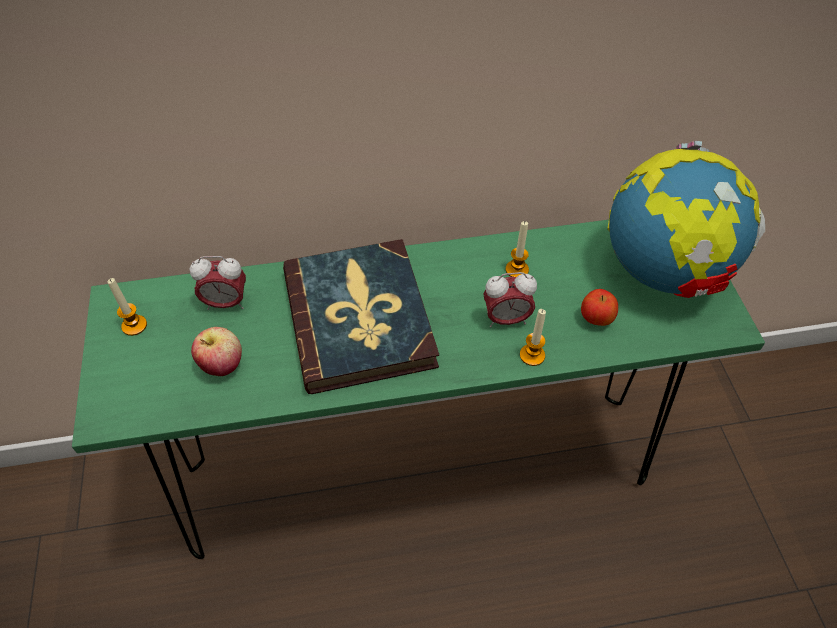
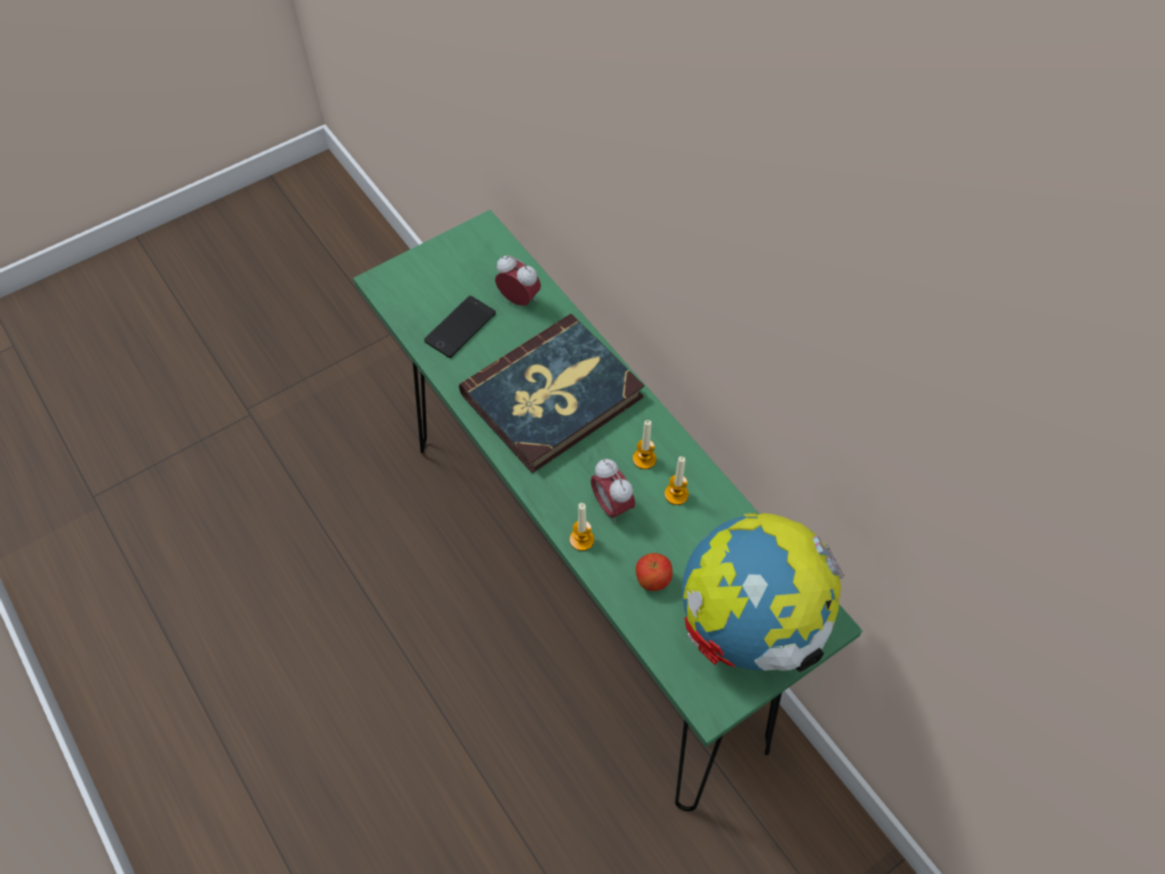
camera: 65 degrees right, 5 degrees up
(134, 325) = (467, 255): candle -> candle (644, 459)
(222, 365) = (460, 327): apple -> phone
(226, 303) = (519, 300): alarm clock -> alarm clock turned 150 degrees clockwise

